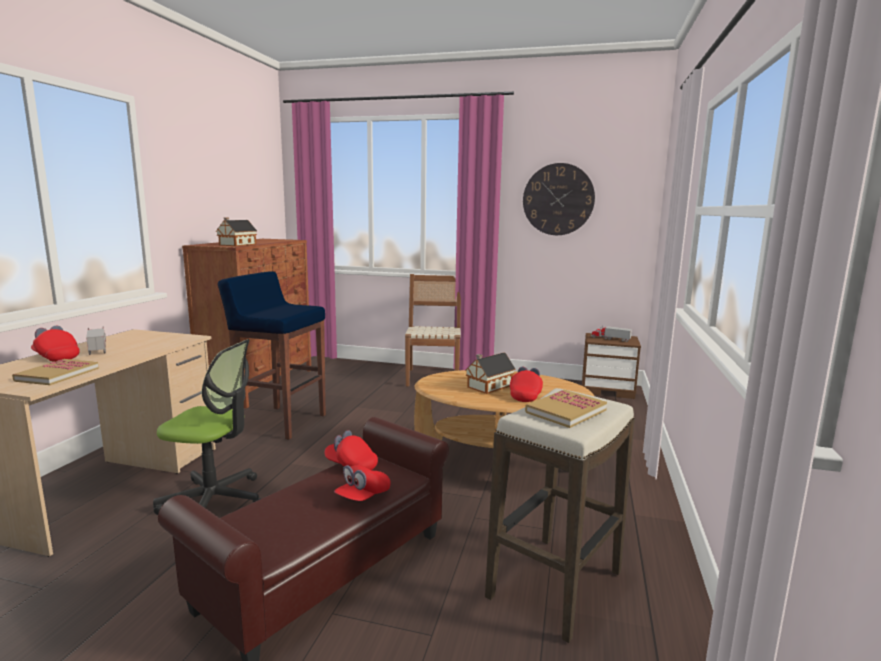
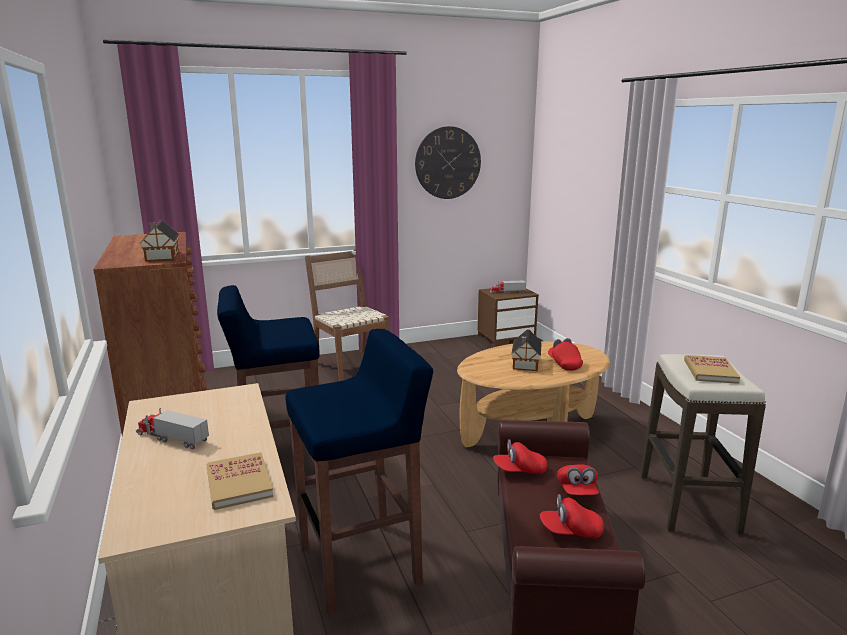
camera: 35 degrees left, 5 degrees up
(56, 357) = (158, 466): red cap -> red cap (570, 531)
(214, 501) = (361, 563): office chair -> blue stool

